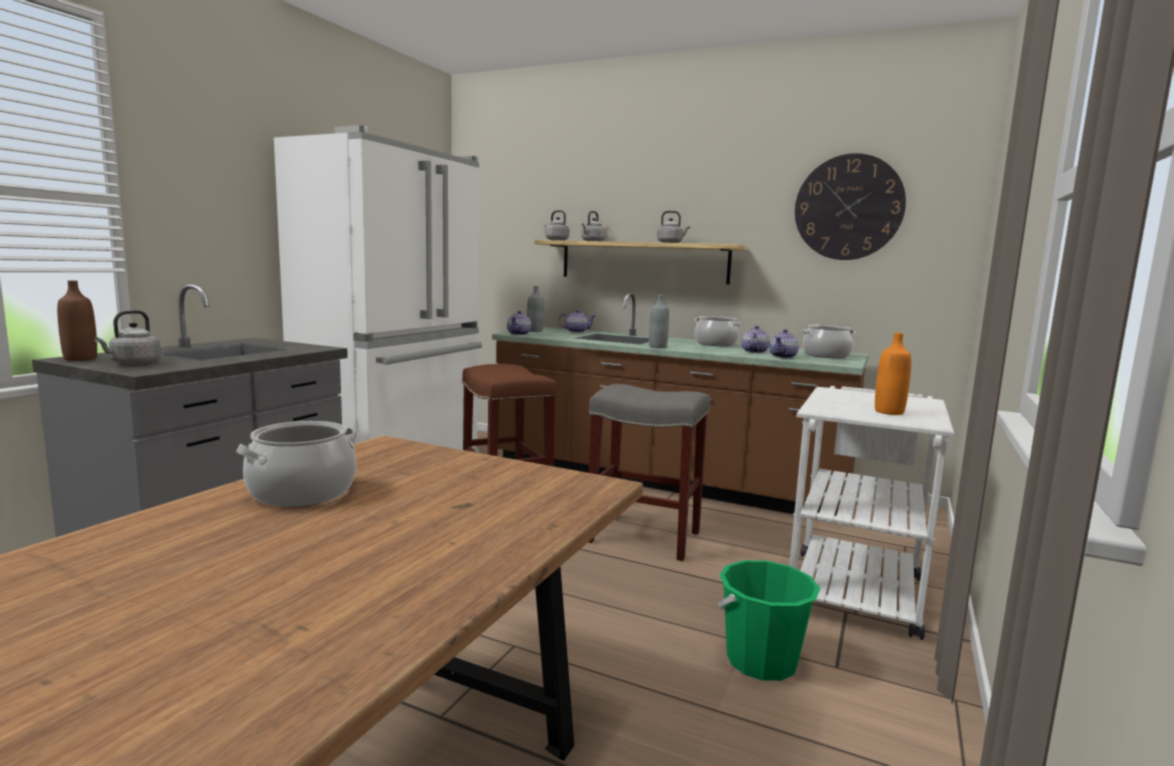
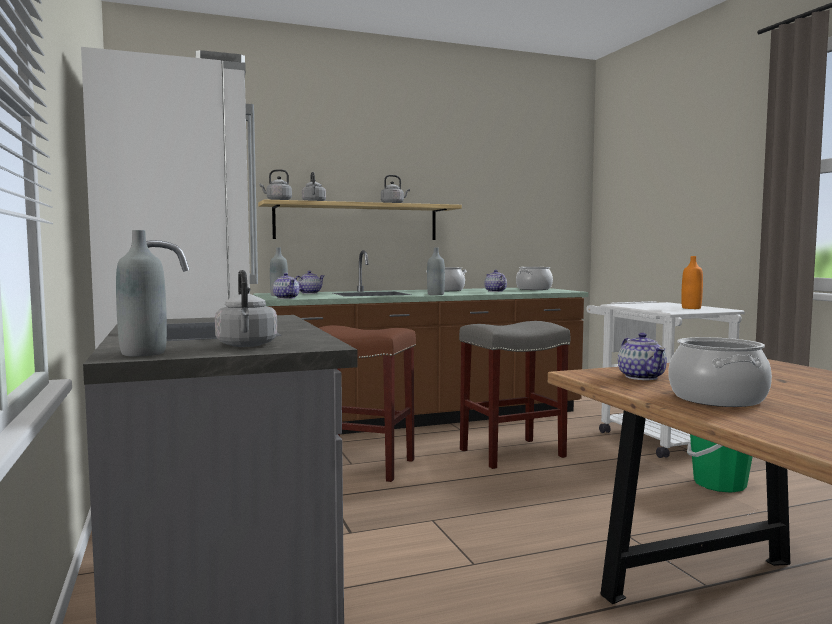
camera: 45 degrees left, 5 degrees down
(80, 358) = (143, 353): brown bottle -> grey bottle
(783, 357) = (525, 291): teapot -> teapot (641, 377)
(848, 207) = (515, 178): wall clock -> none

